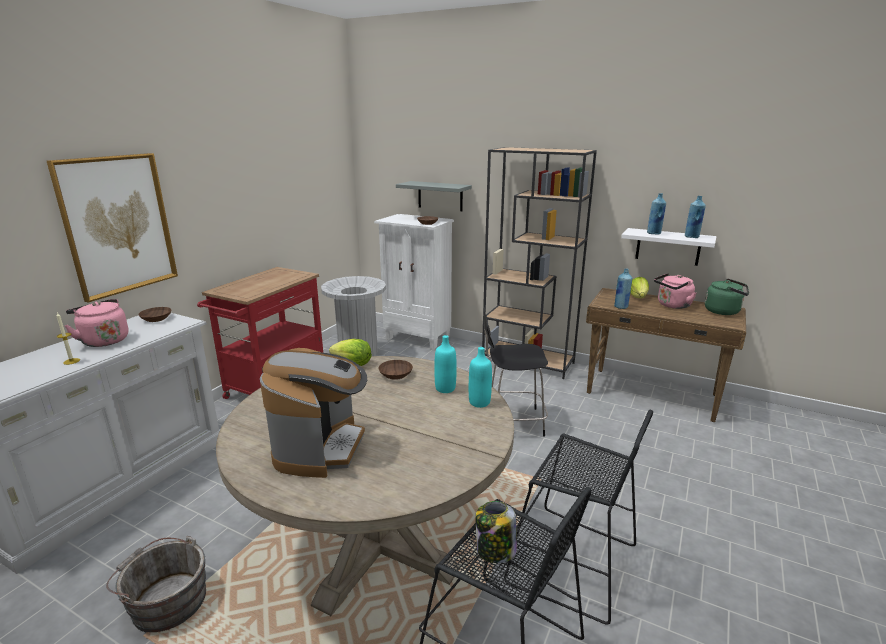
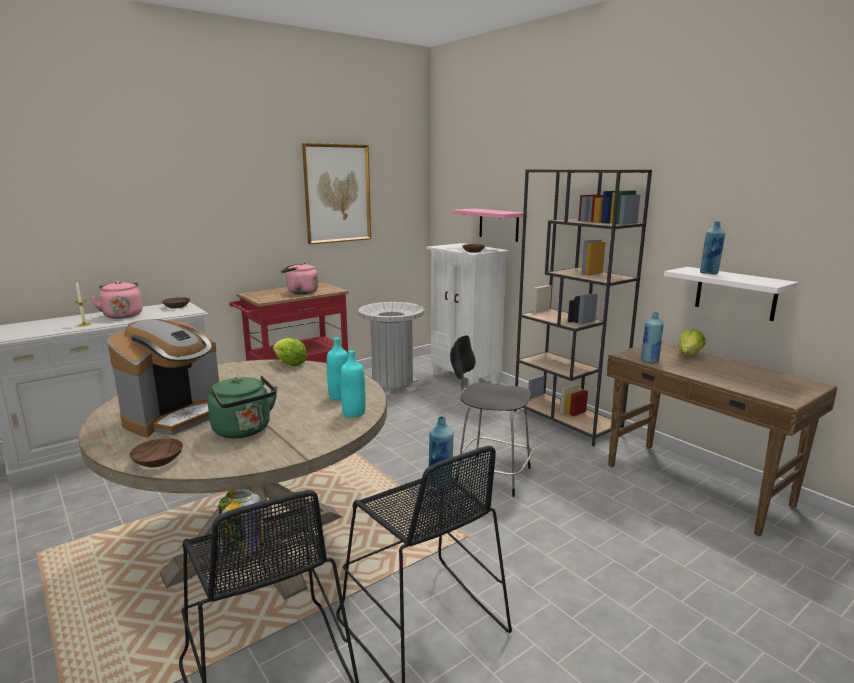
camera: 25 degrees right, 5 degrees down
(118, 225) = (162, 223): picture -> picture (337, 193)
(166, 601) = (72, 534): grey bucket -> none
(395, 374) = (312, 378): brown bowl -> brown bowl (159, 460)
(440, 196) = (498, 224): grey shelf -> pink shelf
(672, 305) = (724, 369): pink kettle -> pink kettle (300, 292)
(692, 237) = (756, 280): blue bottle -> blue bottle (440, 483)
(724, 311) = (795, 385): green kettle -> green kettle (244, 431)

